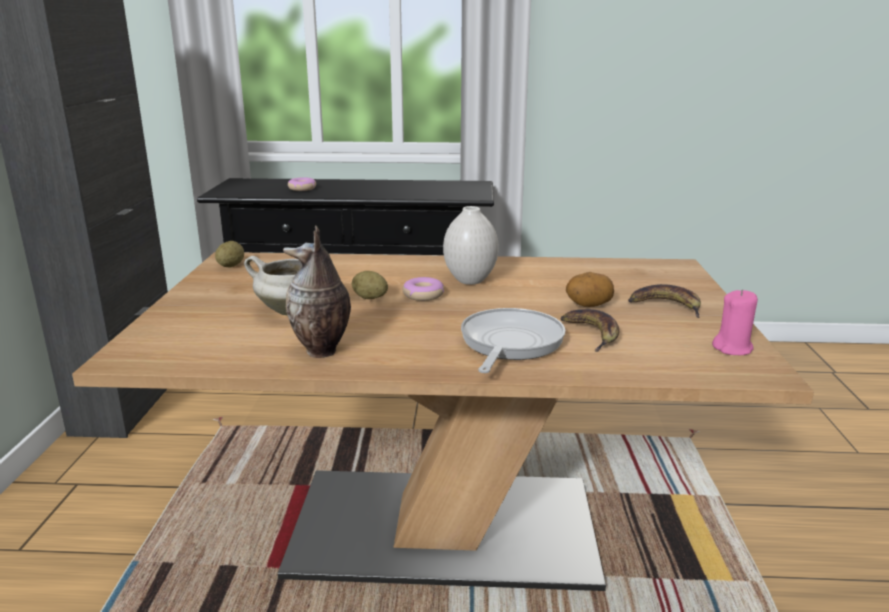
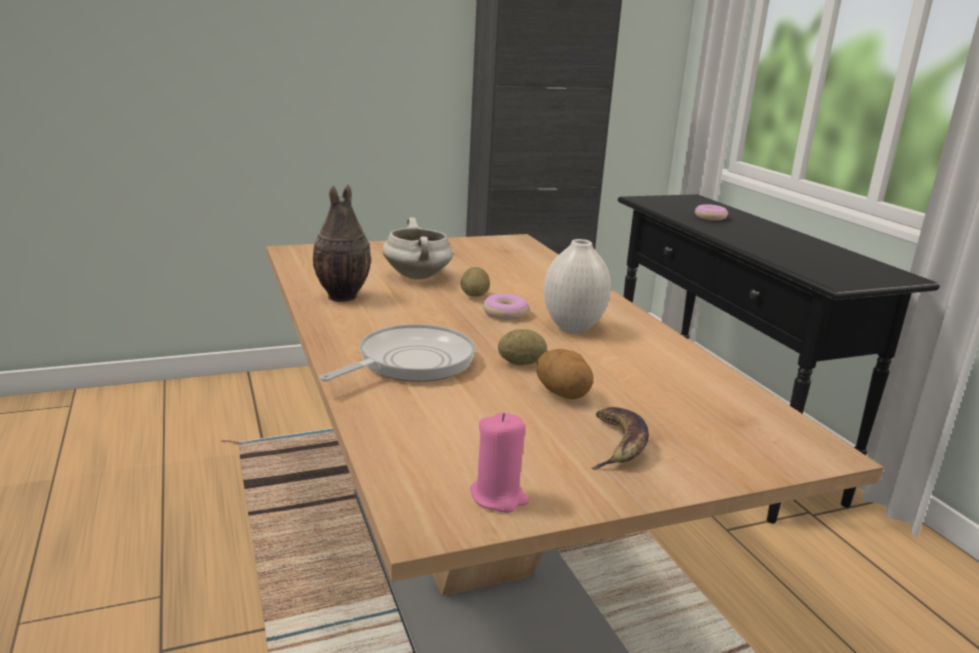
camera: 65 degrees right, 0 degrees up
(231, 266) = (499, 243): potato -> potato (521, 363)
(509, 343) = (410, 362): frying pan -> frying pan turned 45 degrees counterclockwise
(591, 334) = (471, 401): banana -> none

